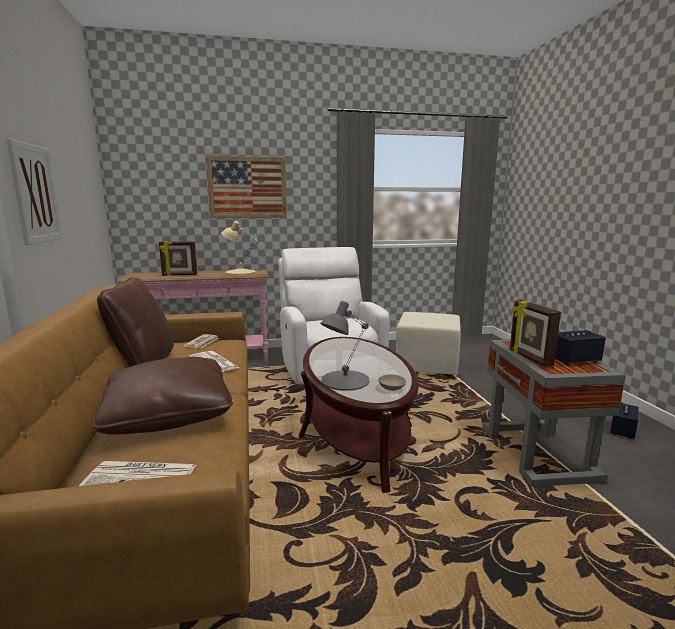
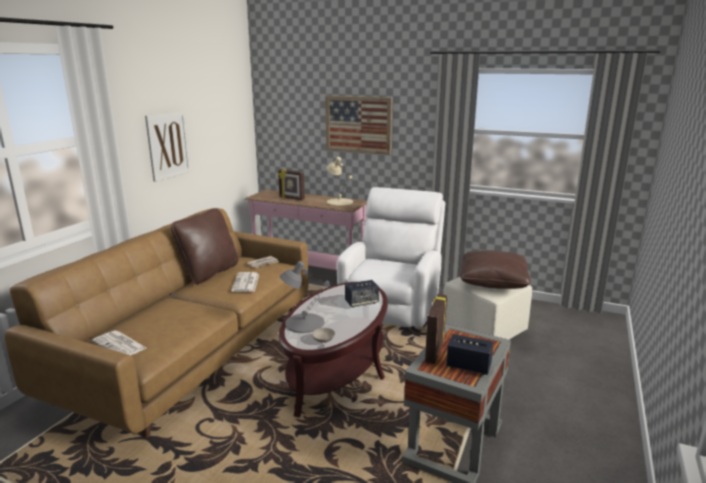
camera: 35 degrees right, 5 degrees up
(169, 414) = (175, 313): brown pillow -> brown pillow (493, 281)
(622, 430) = (580, 463): speaker -> speaker (361, 302)

